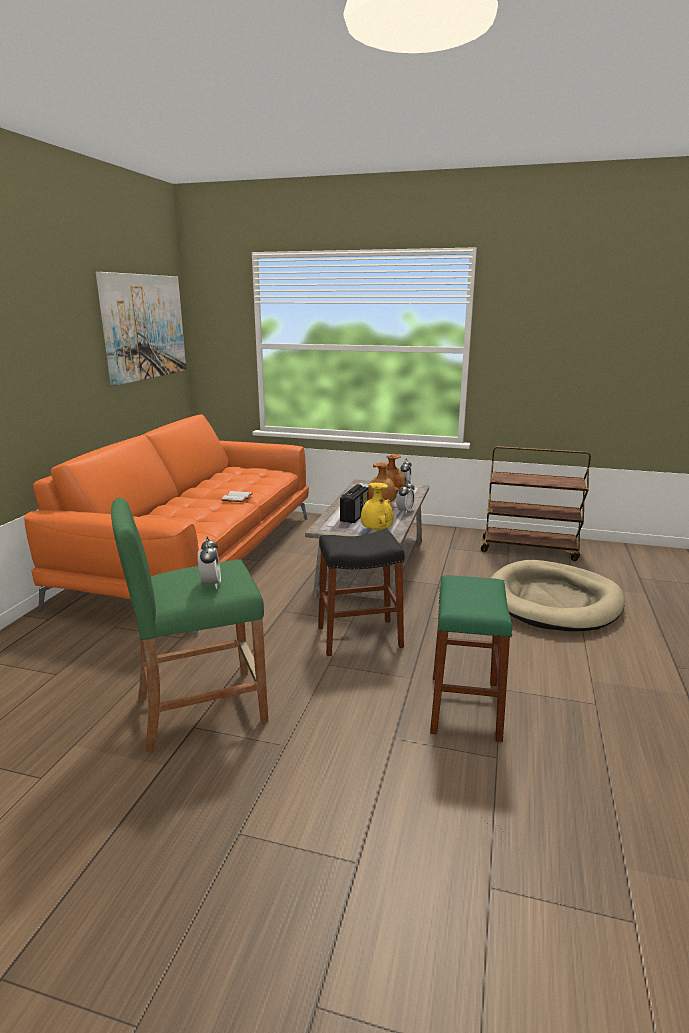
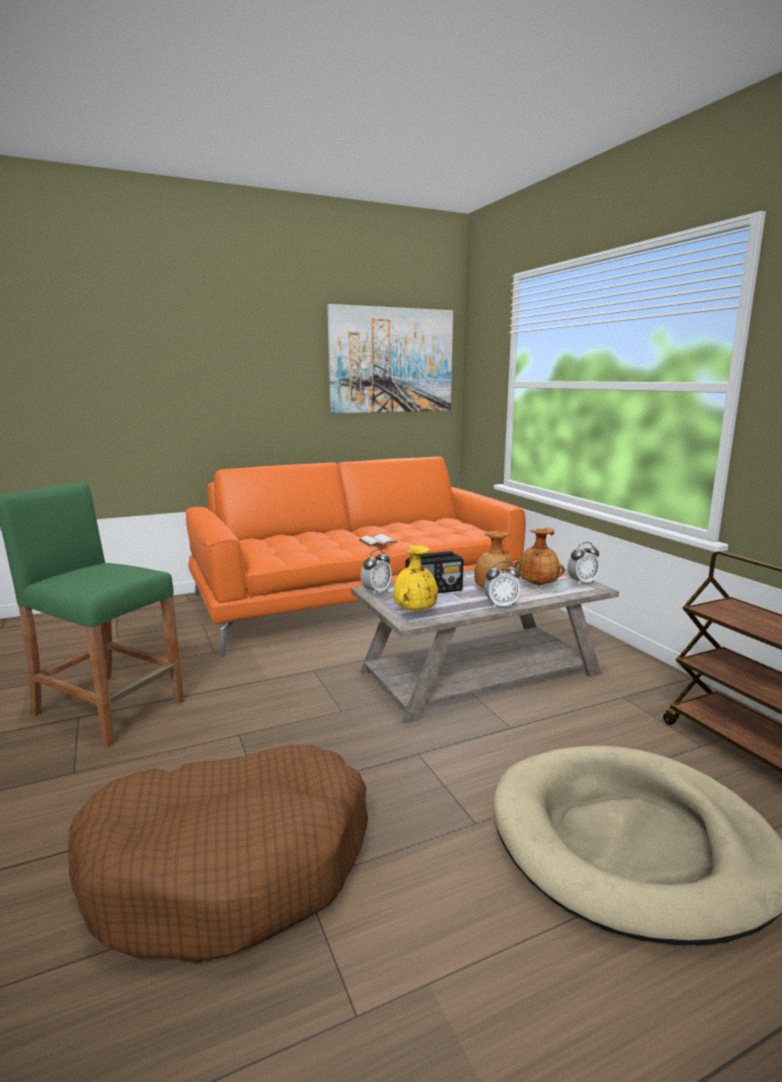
camera: 50 degrees right, 5 degrees down
(211, 584) = (85, 578): alarm clock -> alarm clock (376, 591)
(359, 637) = (314, 728): black stool -> none
(465, 707) = (230, 865): green stool -> brown dog bed

